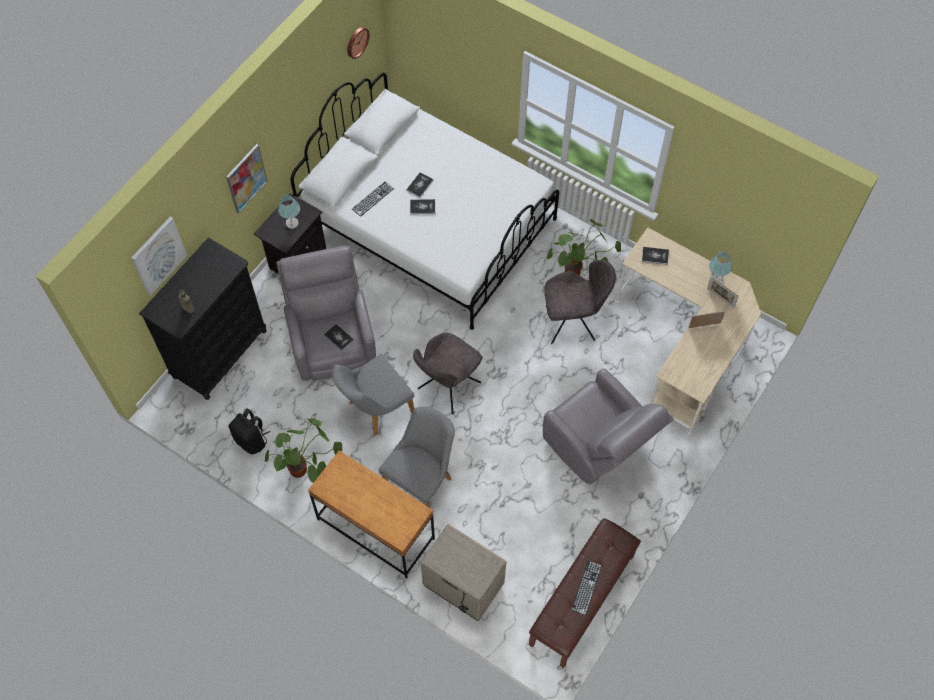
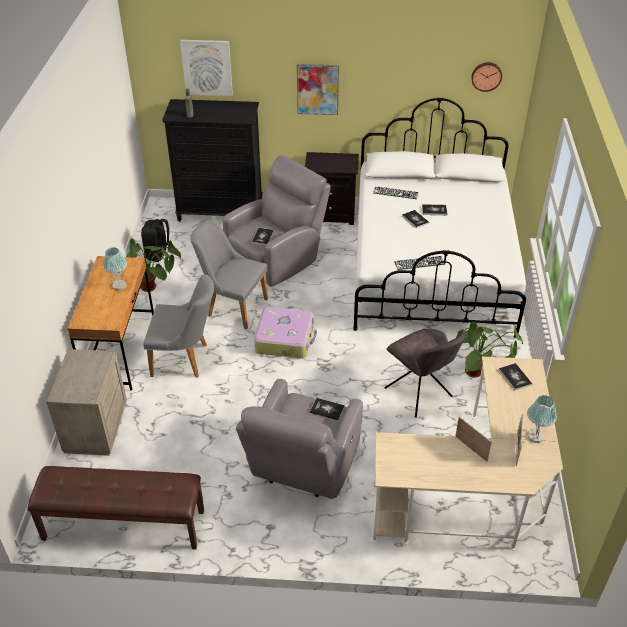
camera: 60 degrees right, 20 degrees down
(292, 223) = (332, 164): table lamp -> table lamp (119, 285)
(447, 387) = (285, 339): grey chair -> suitcase
(586, 587) = (109, 489): keyboard -> keyboard (419, 263)
(589, 396) = (327, 409): none -> book

